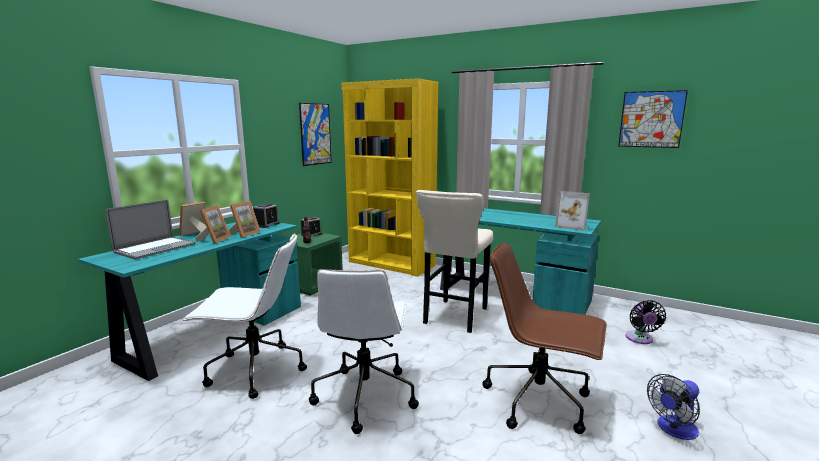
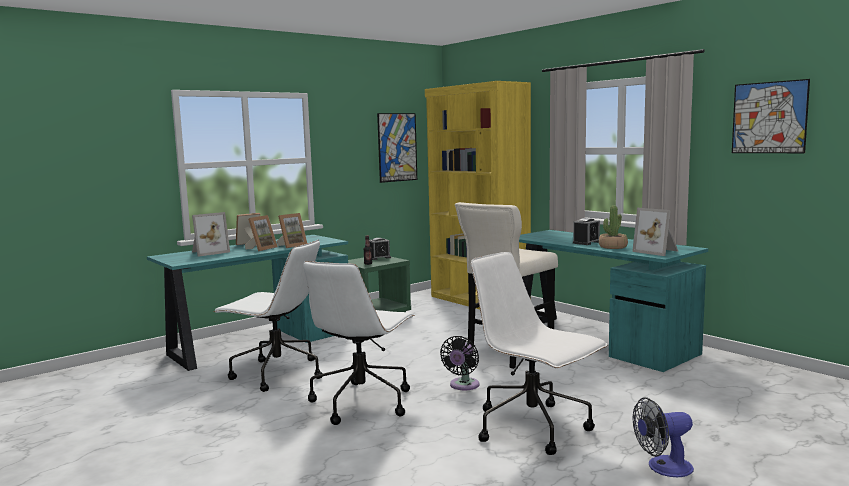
camera: 20 degrees right, 5 degrees down
(155, 248) = (208, 252): laptop -> picture frame
(266, 225) = (320, 240): alarm clock -> alarm clock (586, 242)
(533, 222) = (613, 247): none -> potted plant
(539, 401) = (533, 428): brown office chair -> white office chair
(640, 339) = (721, 395): black fan -> black fan (463, 386)

